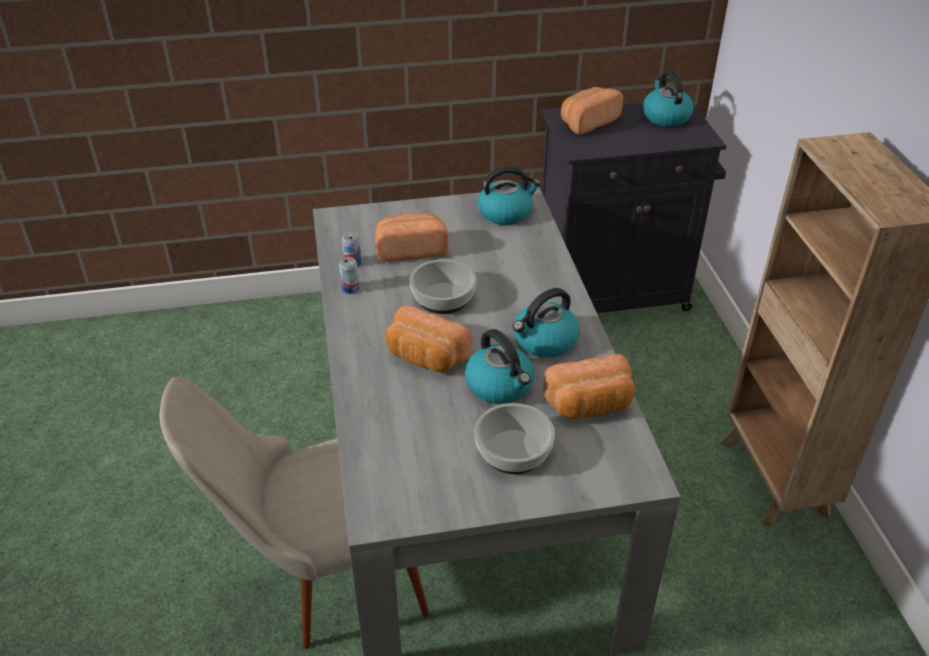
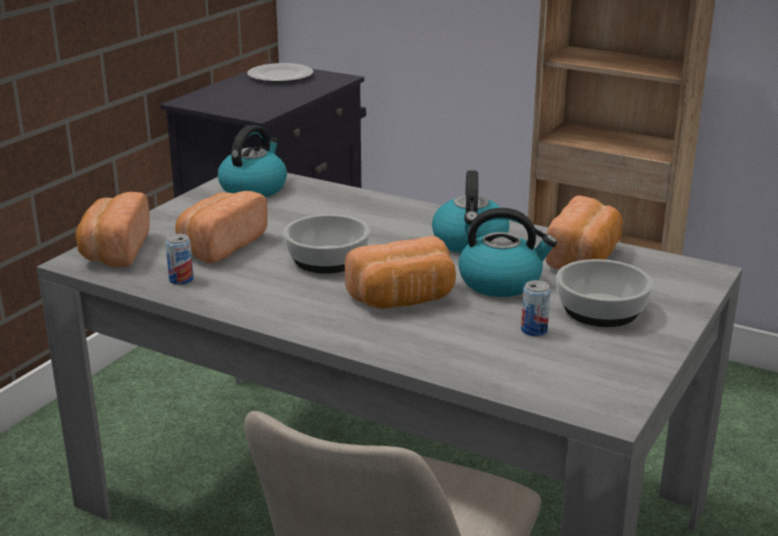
camera: 50 degrees left, 15 degrees down
(350, 289) = (223, 296): can -> can (534, 330)
(587, 122) = (223, 98): bread -> bread (114, 251)
(665, 117) = (280, 76): kettle -> plate

